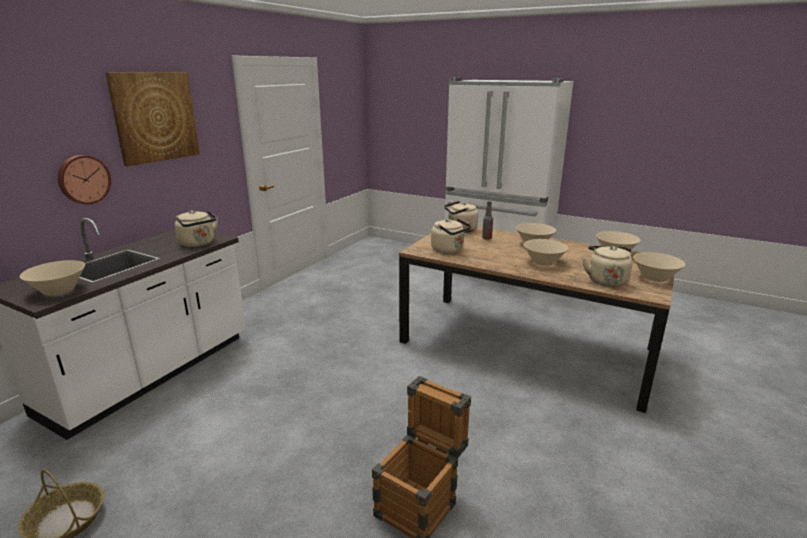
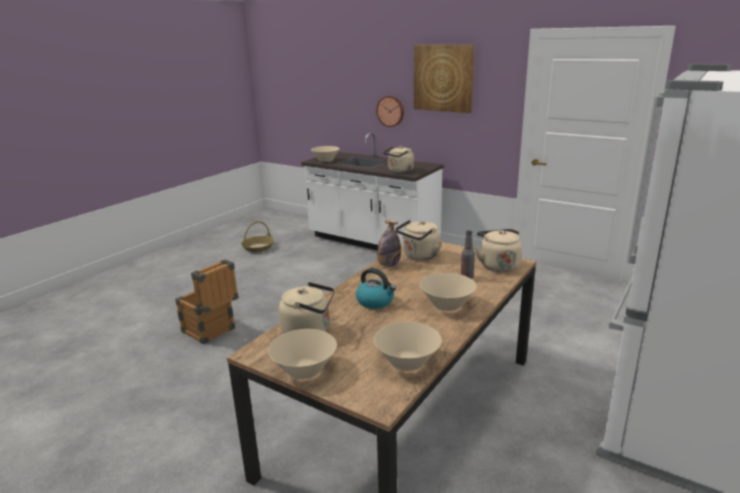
camera: 95 degrees right, 0 degrees up
(472, 260) = (388, 265): none -> bottle
(543, 262) = (375, 302): beige bowl -> kettle

